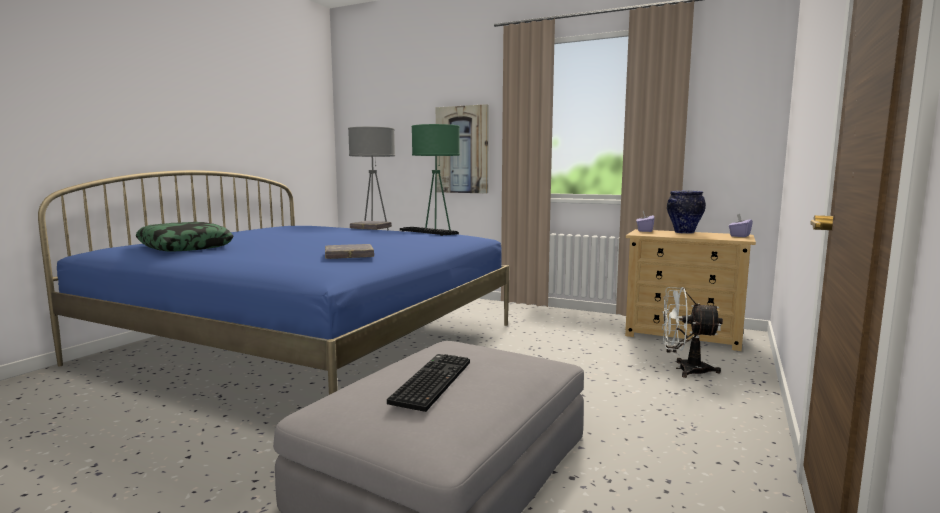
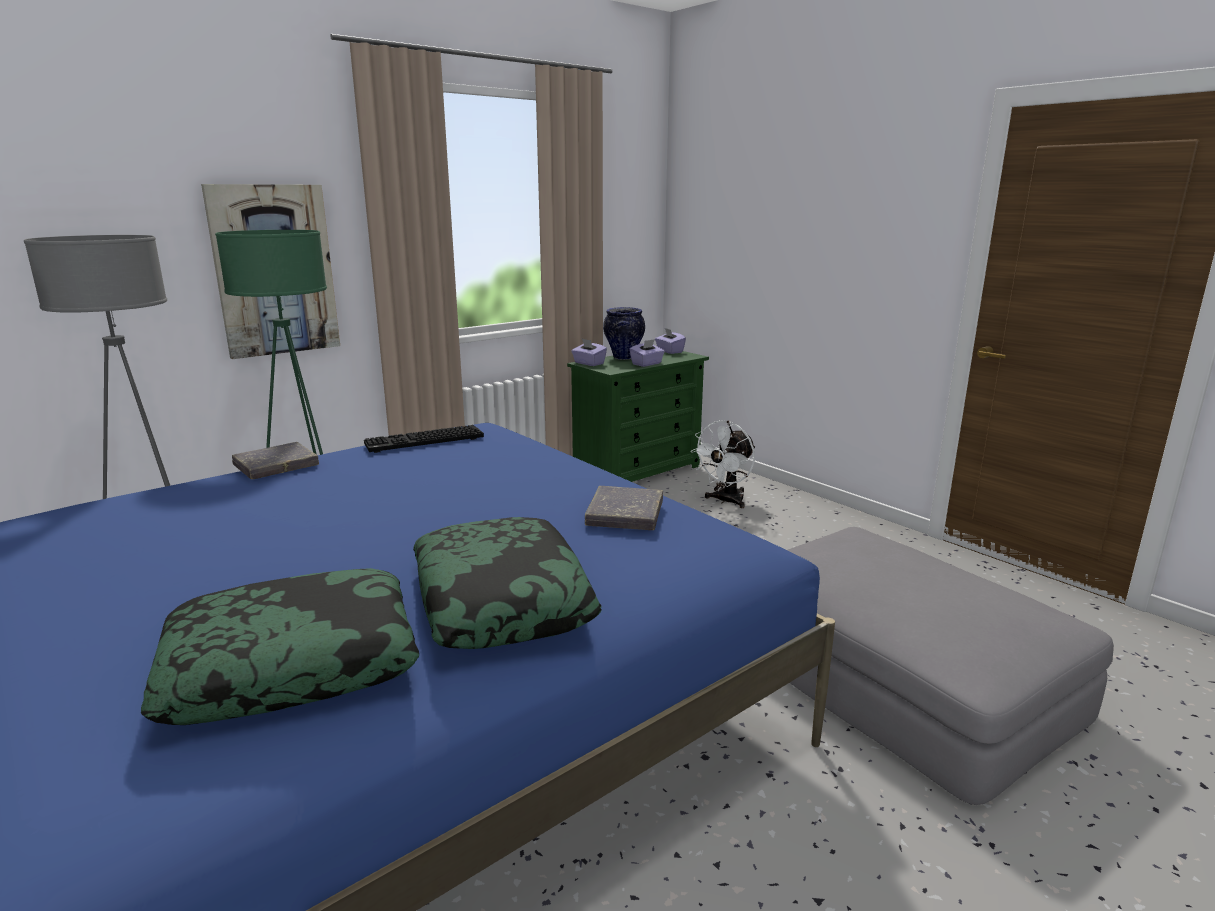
camera: 65 degrees left, 10 degrees up
(238, 254) = (502, 600): none -> pillow
(431, 381) = (931, 594): keyboard -> none
(679, 236) = (647, 364): none -> purple tissue box
(683, 335) = (638, 470): beige dresser -> green dresser

